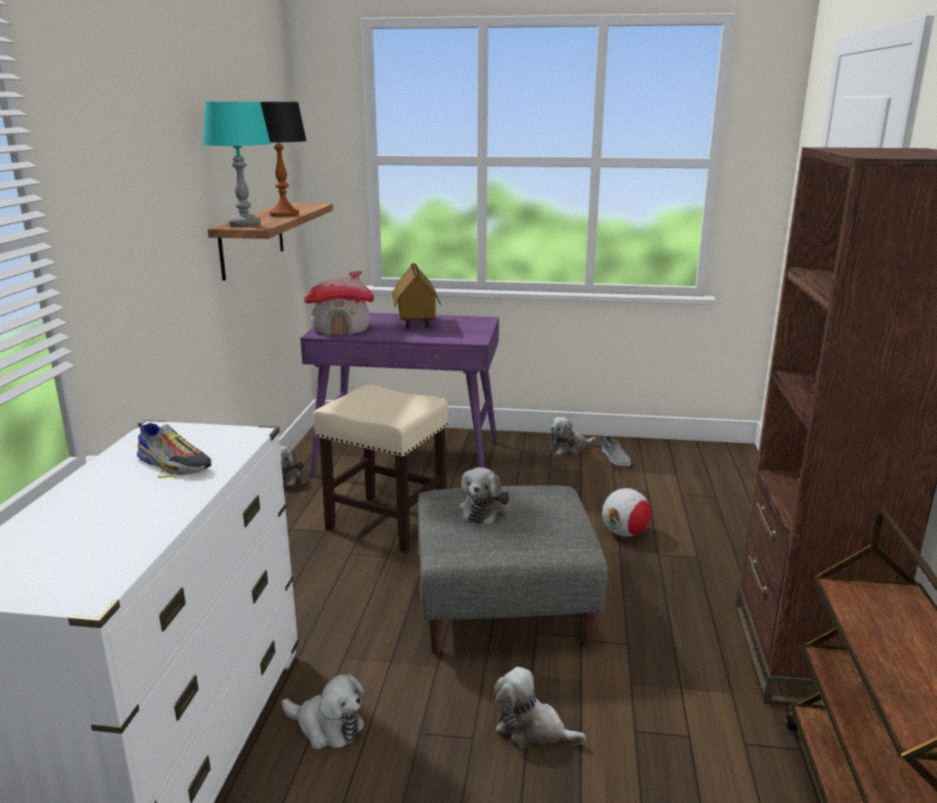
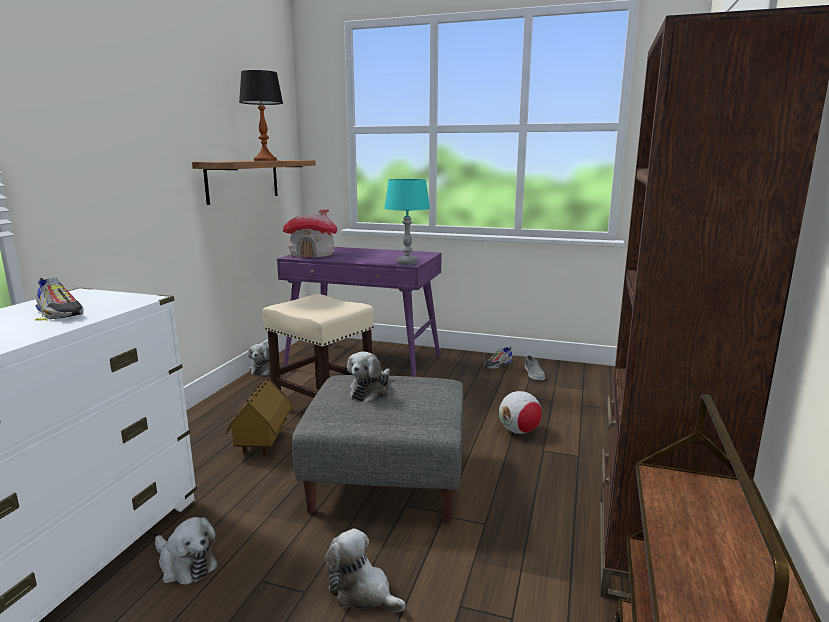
camera: 10 degrees right, 5 degrees down
(245, 225) = (223, 161): turquoise table lamp -> turquoise table lamp (407, 263)
(416, 323) = (372, 254): toy house -> toy house (262, 443)
(570, 448) = (498, 364): plush toy -> shoe

